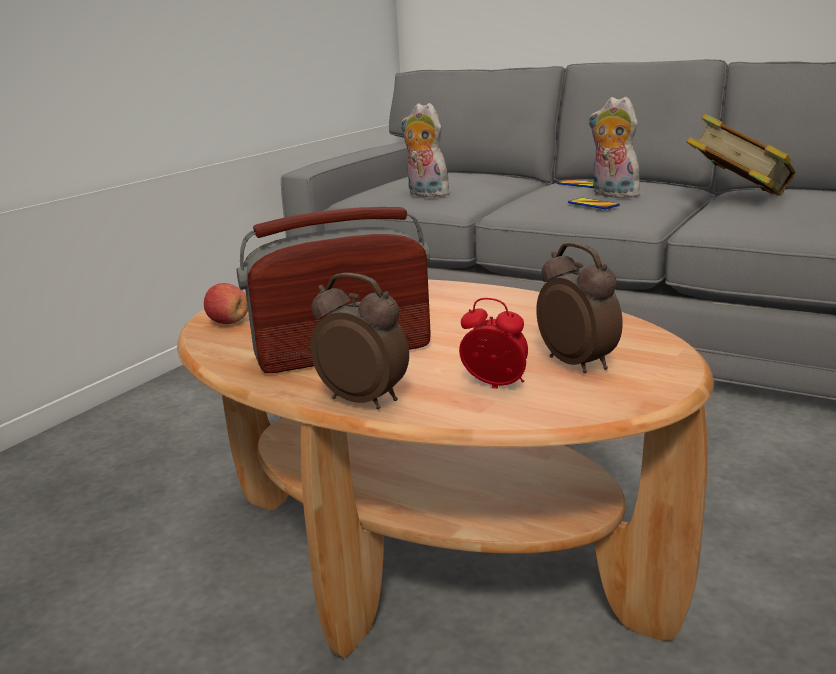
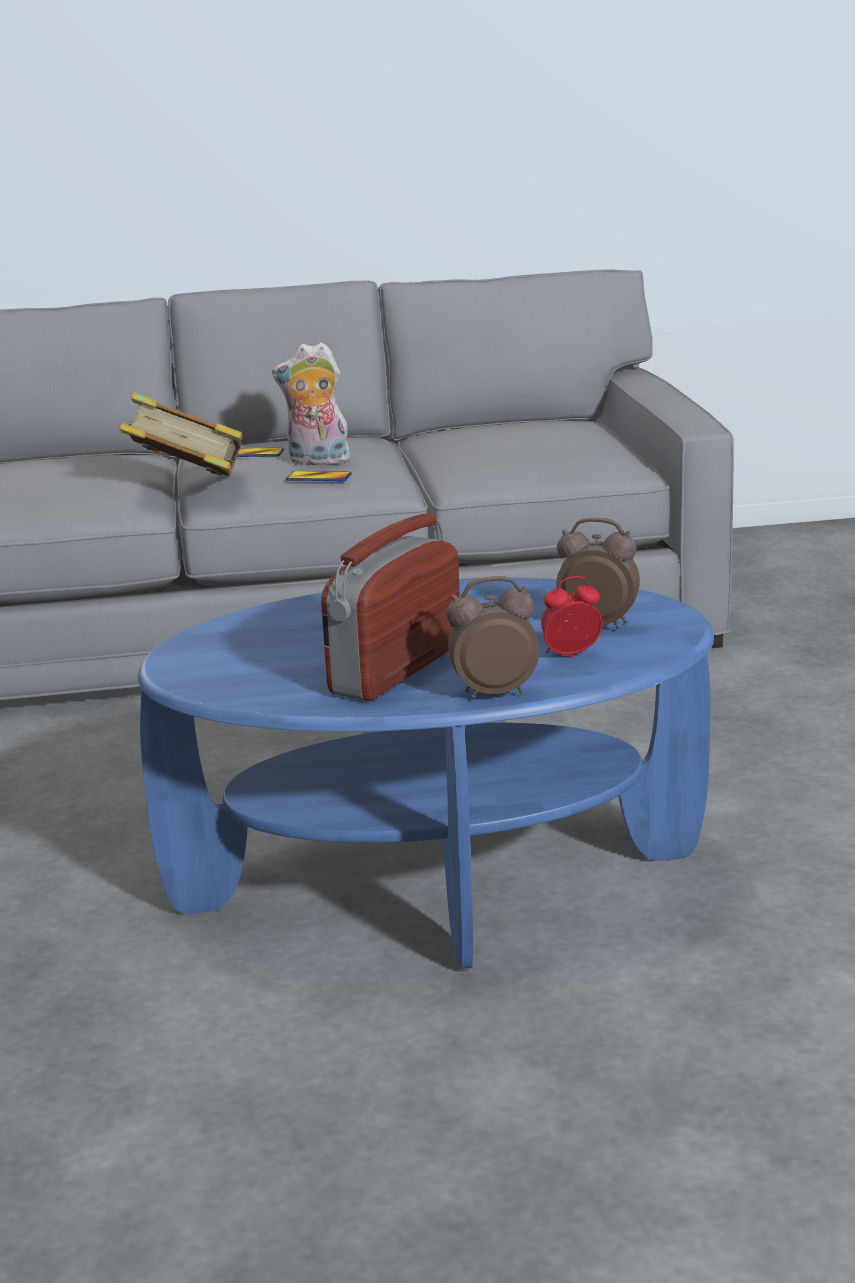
camera: 40 degrees left, 0 degrees up
(228, 322) = (215, 679): apple -> none
(425, 194) = (72, 499): plush toy -> none
(431, 560) = (439, 883): brown coffee table -> blue coffee table
(737, 197) = (456, 444): book -> book (186, 486)

